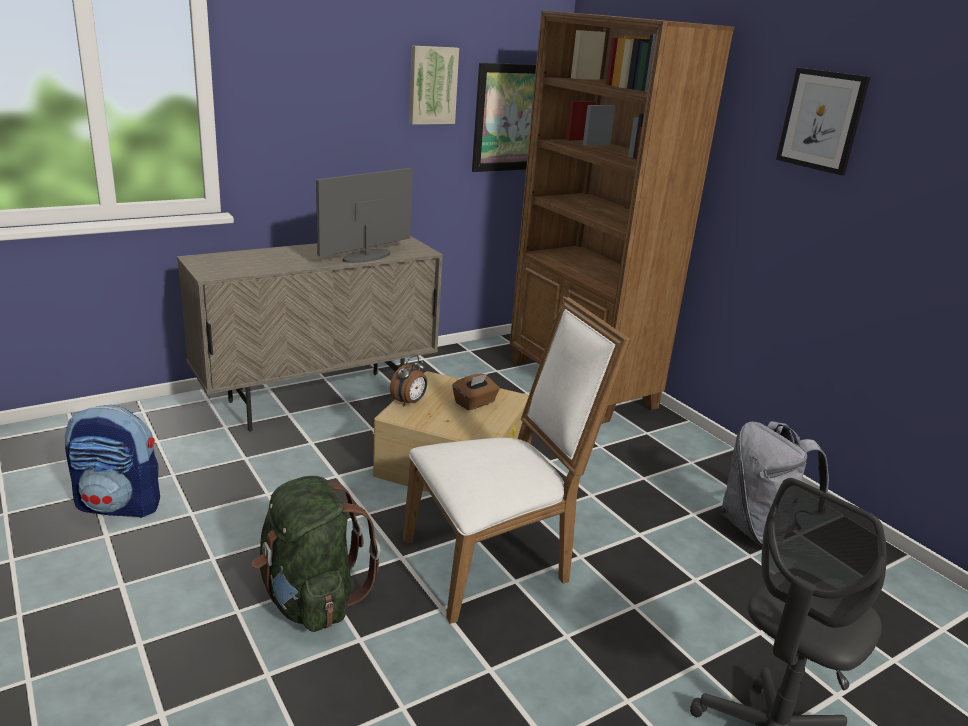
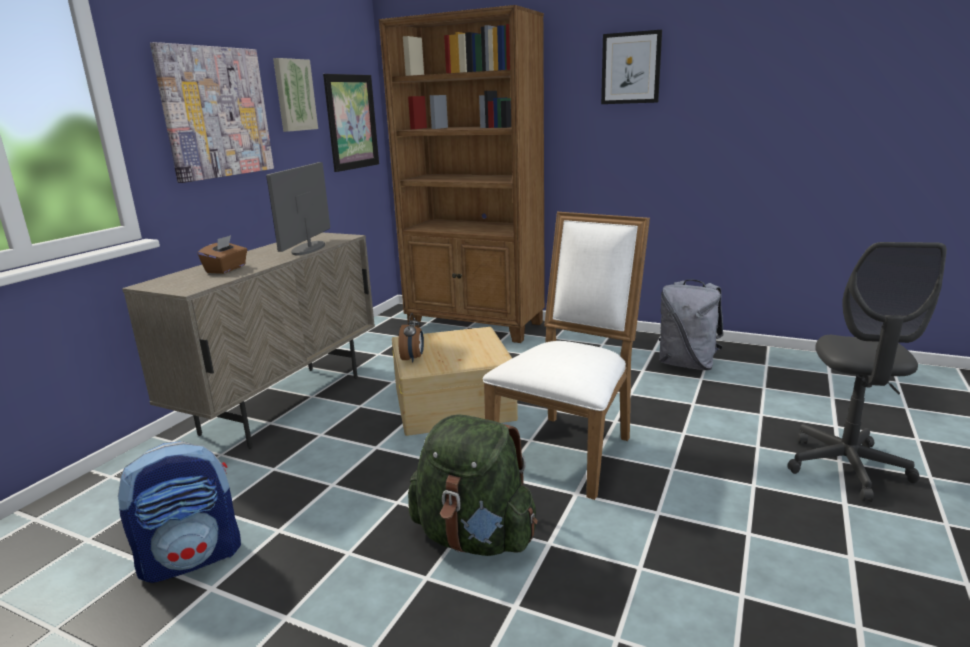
camera: 30 degrees left, 5 degrees down
(327, 100) = (216, 113): none -> picture
(475, 403) = (461, 343): brown tissue box -> brown tissue box (226, 269)

